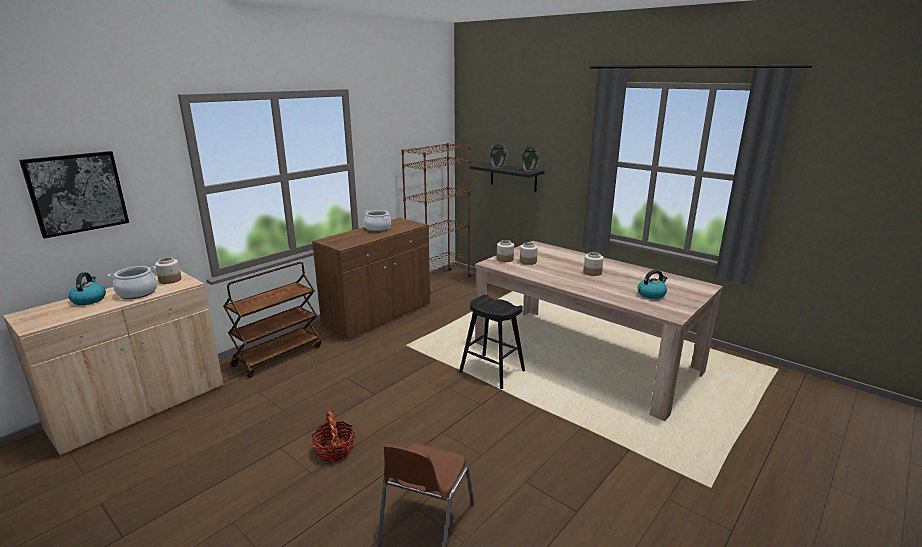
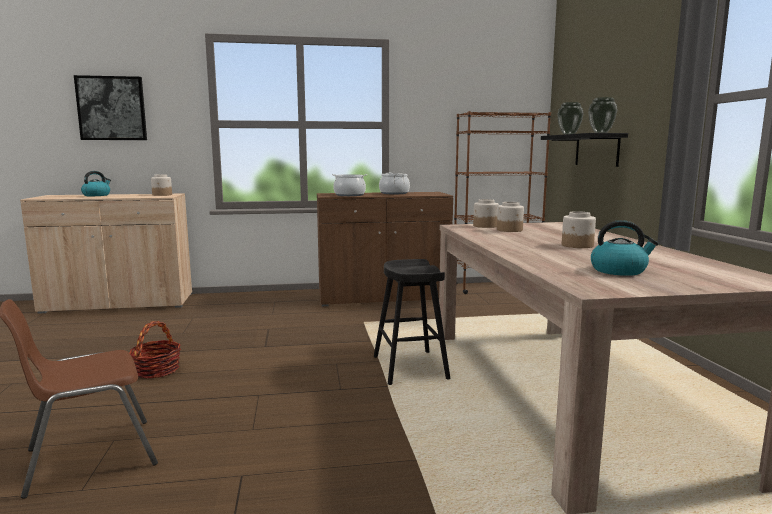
camera: 40 degrees right, 10 degrees down
(137, 293) = (126, 196): cooking pot -> cooking pot (349, 195)
(278, 355) = (252, 301): brown cart -> none

